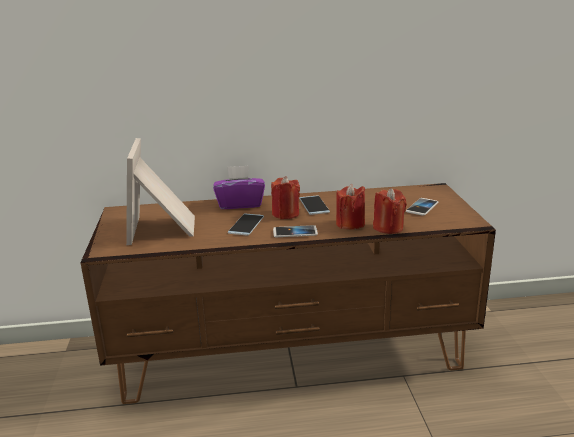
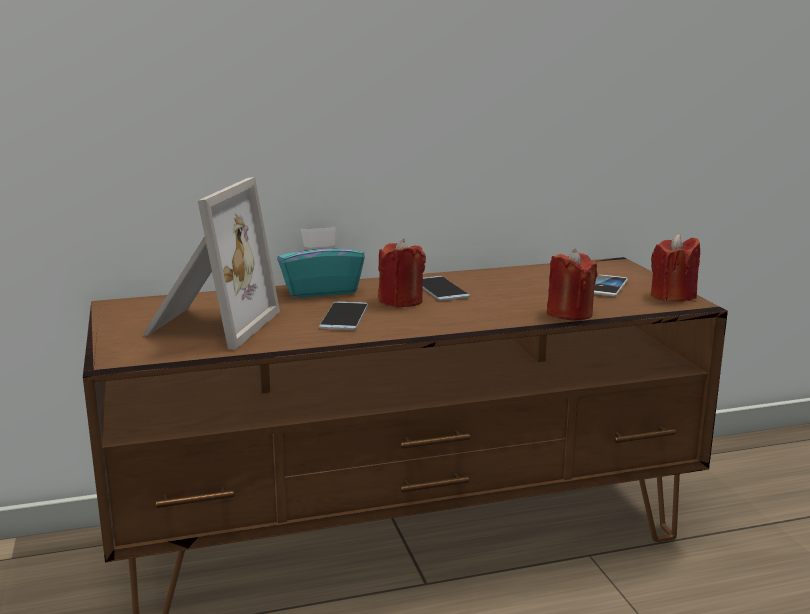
camera: 10 degrees left, 5 degrees down
(164, 228) = (208, 325): picture frame -> picture frame turned 150 degrees counterclockwise
(240, 204) = (321, 290): purple tissue box -> turquoise tissue box
(295, 232) = (428, 324): phone -> none
(350, 224) = (509, 310): red candle -> red candle (672, 296)

